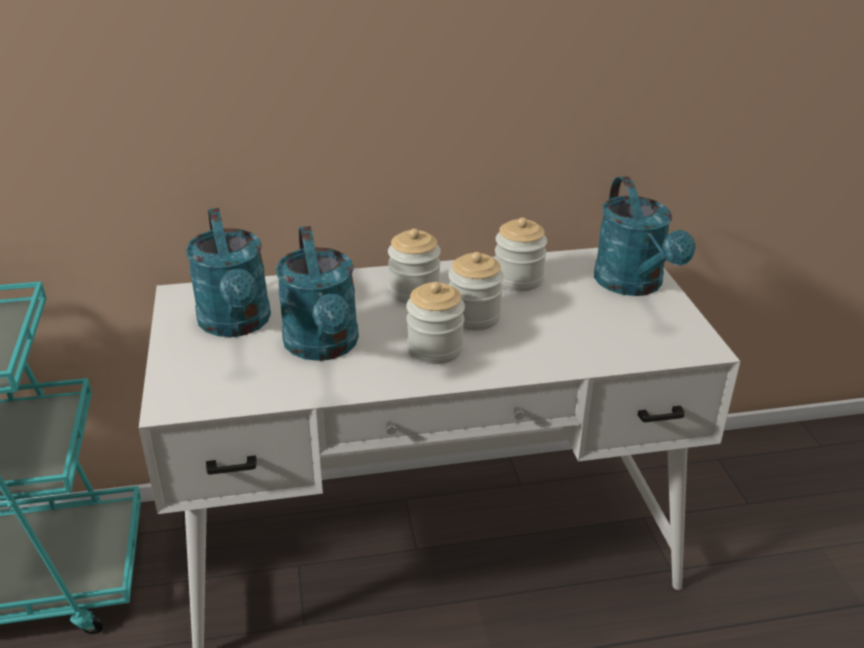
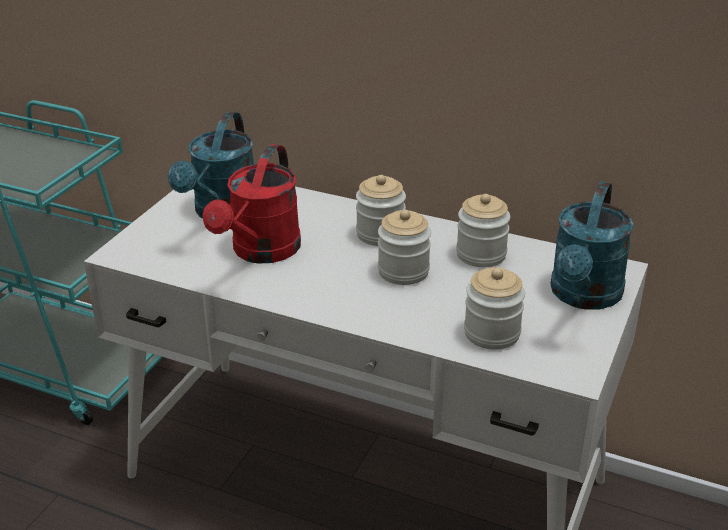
camera: 35 degrees right, 0 degrees up
(324, 347) = (261, 252): turquoise watering can -> red watering can
(435, 349) = (340, 285): jar -> jar (491, 333)

